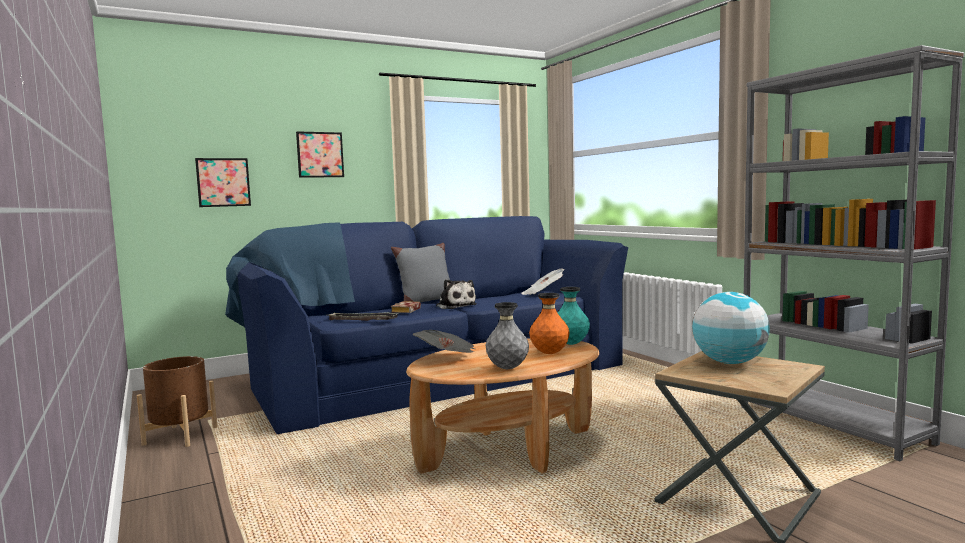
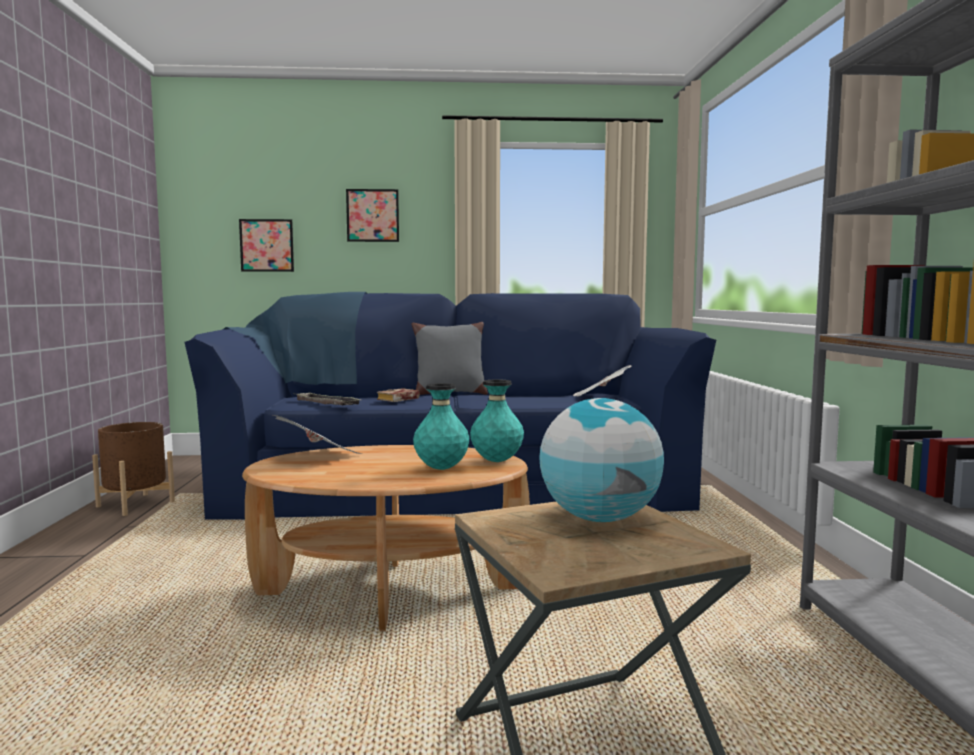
camera: 25 degrees right, 0 degrees up
(455, 306) = (459, 400): plush toy -> none
(507, 368) = (348, 478): grey vase -> none
(549, 353) = (441, 469): orange vase -> turquoise vase

